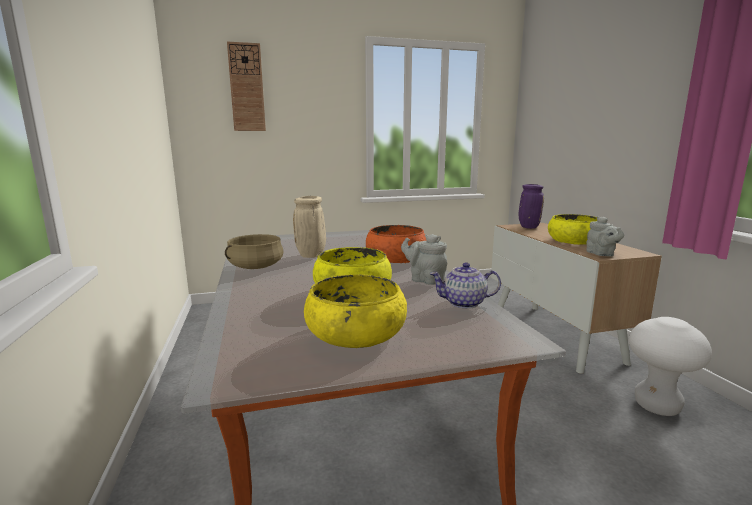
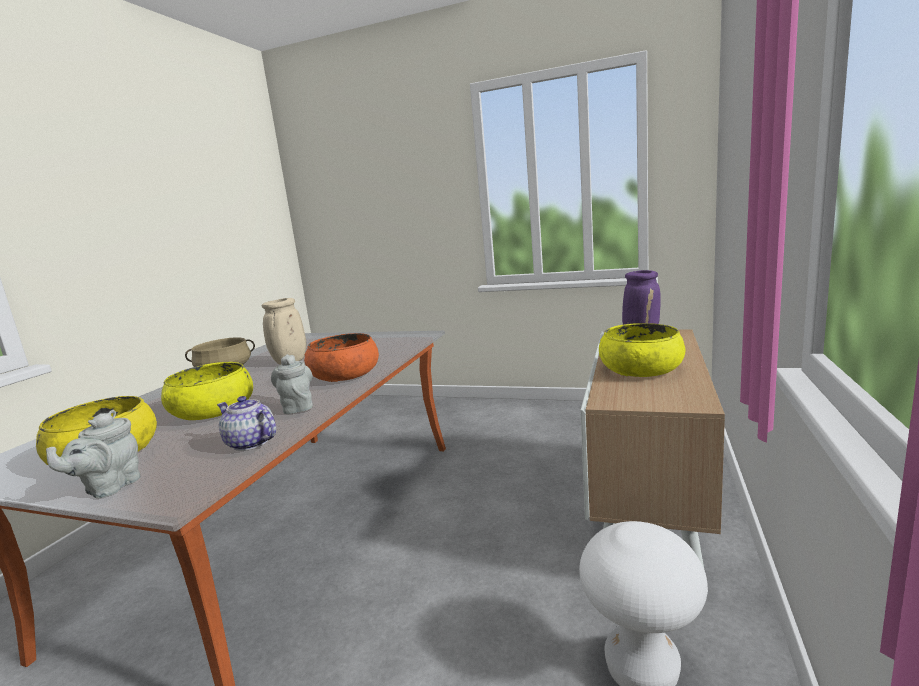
camera: 35 degrees right, 0 degrees up
(247, 88) = (350, 170): wall clock -> none
(601, 254) = (619, 398): grey teapot -> grey teapot (109, 487)

